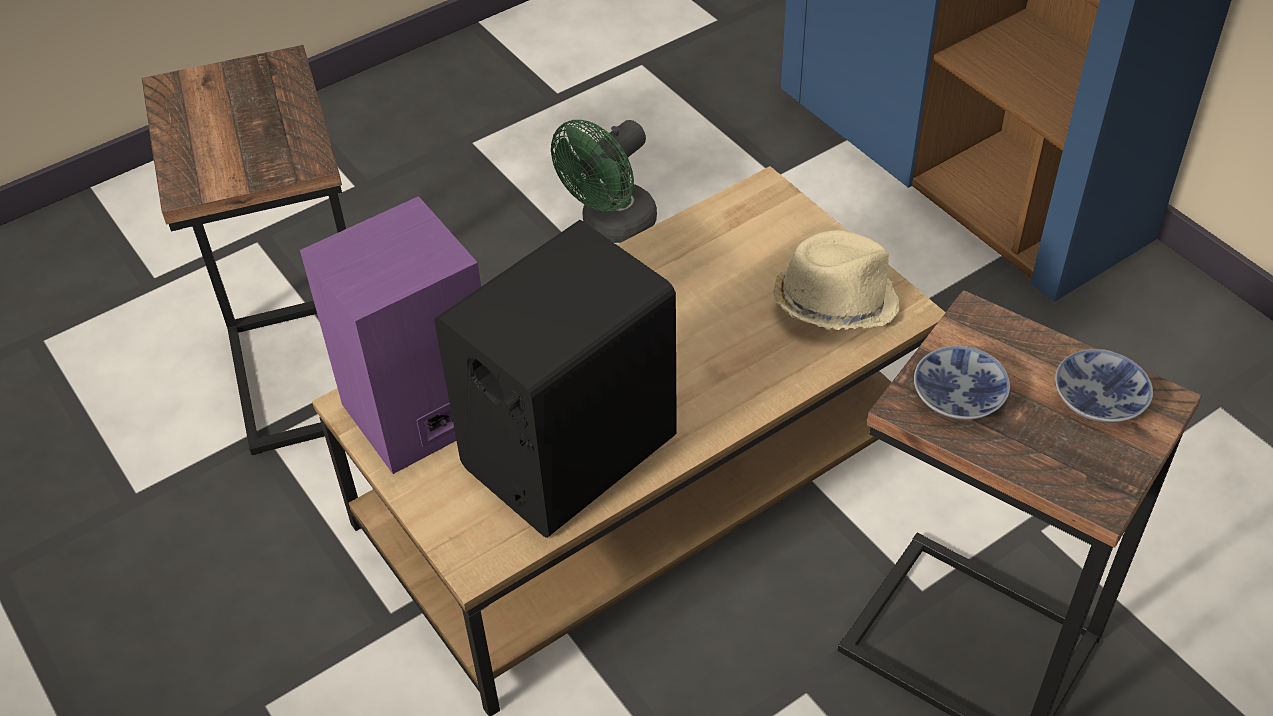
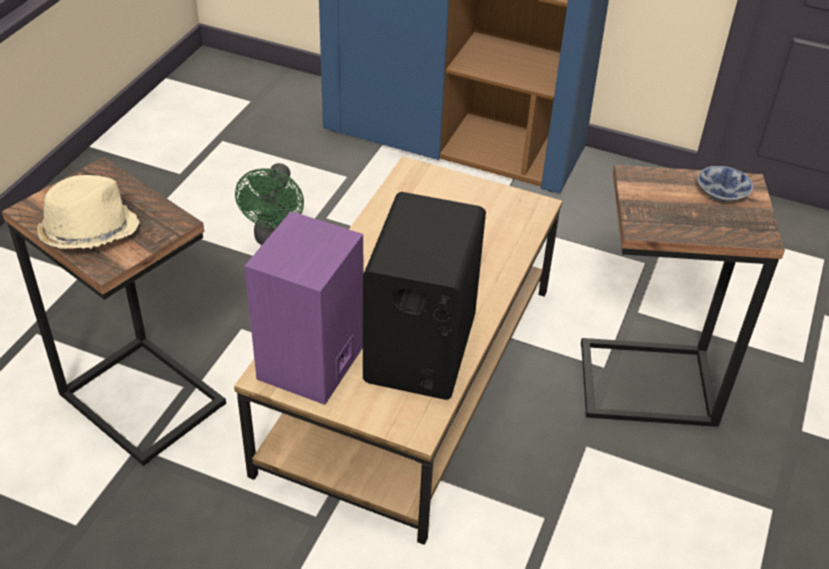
camera: 35 degrees left, 5 degrees down
(833, 302) = (498, 215): beige hat -> beige hat (88, 233)
(959, 393) = (658, 214): bowl -> none

